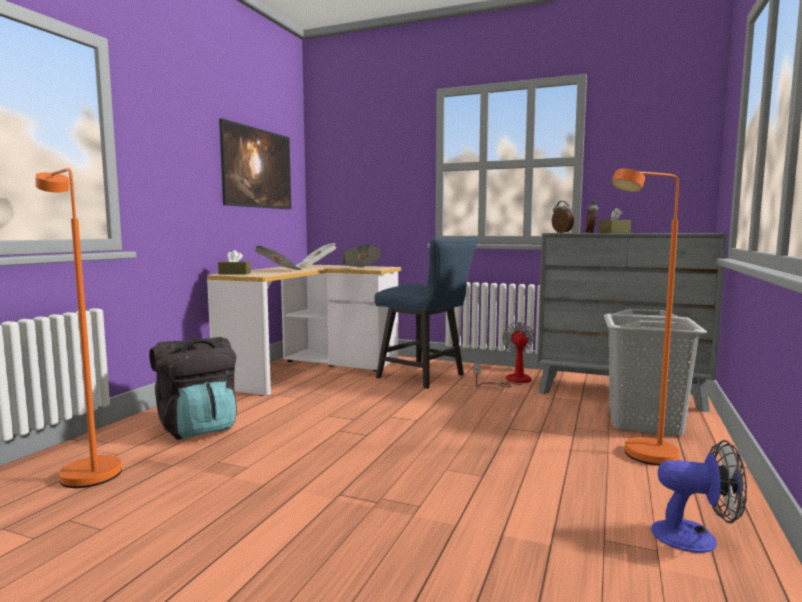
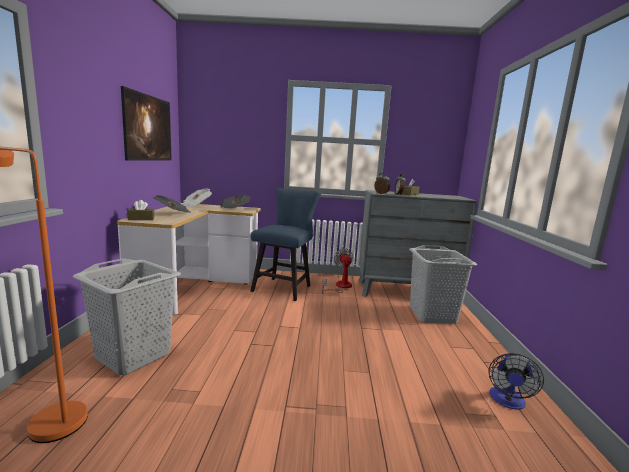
camera: 20 degrees left, 5 degrees up
(198, 428) = (133, 355): black backpack -> grey laundry basket
(426, 377) = (284, 287): blue chair -> blue chair turned 90 degrees counterclockwise
(641, 457) = (446, 343): orange floor lamp -> none
(696, 537) = (507, 401): fan -> fan turned 120 degrees clockwise

